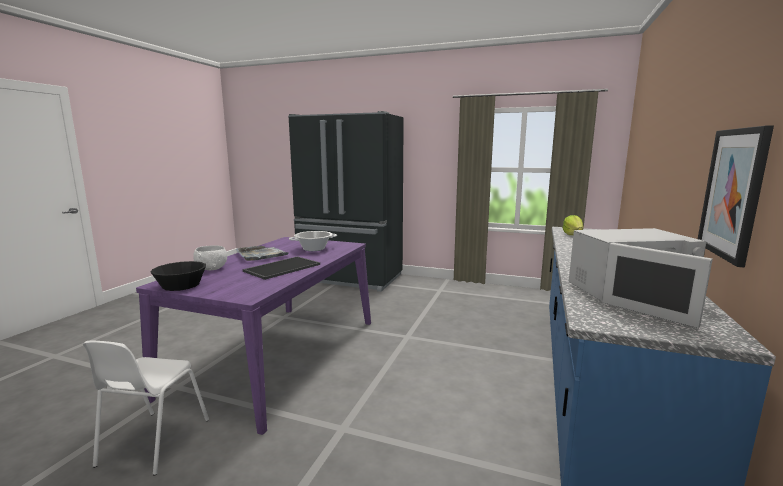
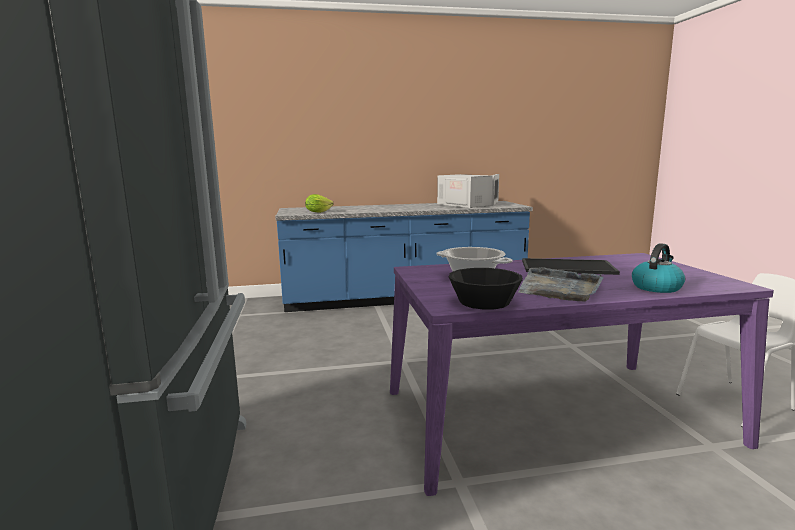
camera: 120 degrees left, 0 degrees up
(181, 285) = (707, 278): black bowl -> black bowl (484, 301)
(212, 268) = (656, 287): white bowl -> kettle
(733, 193) = (449, 153): picture -> none

